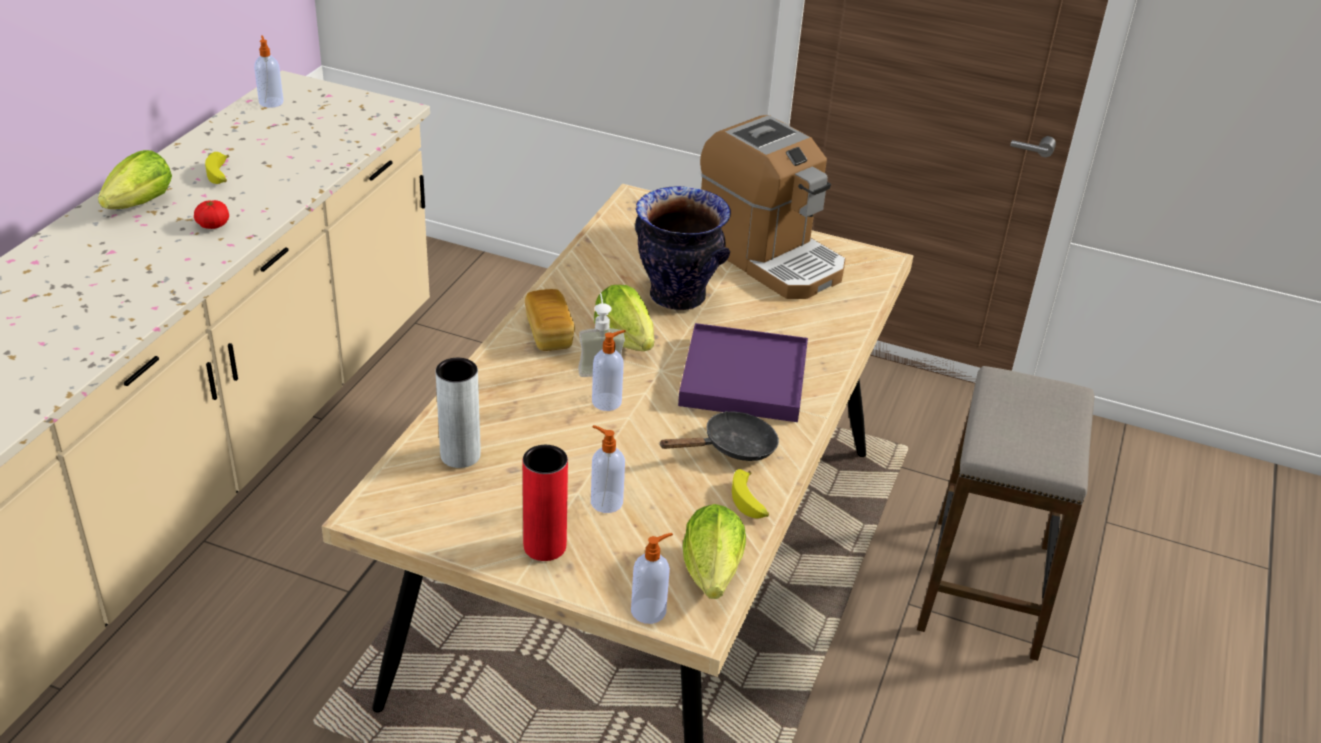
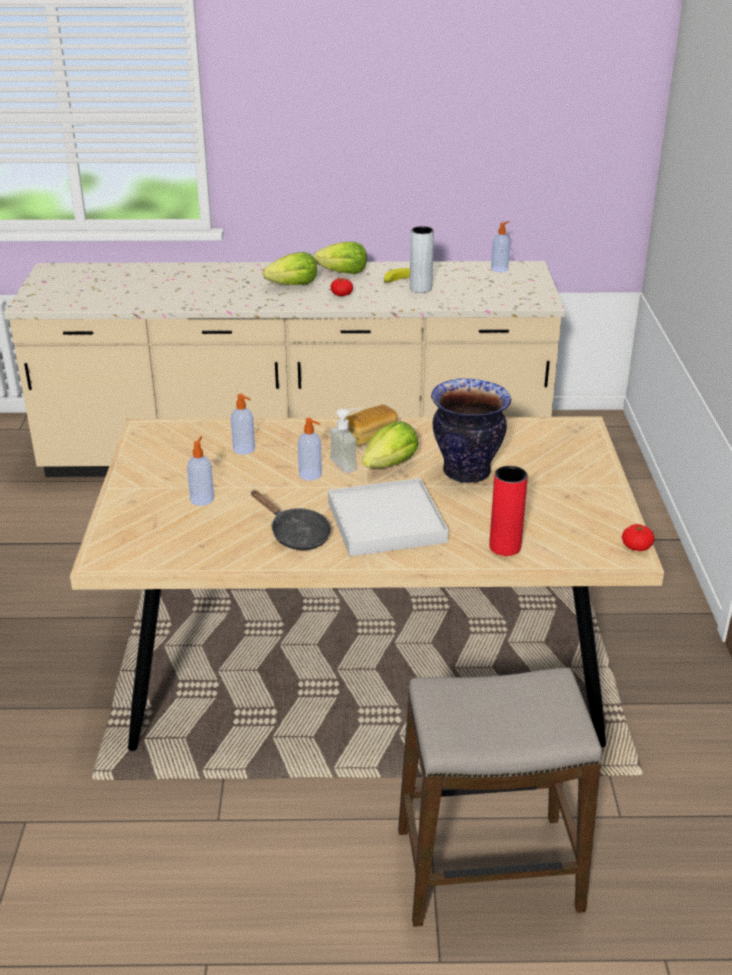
camera: 70 degrees right, 5 degrees down
(460, 455) = (215, 440): grey vase -> grey vase (420, 288)
(545, 546) = (146, 488): red vase -> red vase (505, 547)
(649, 610) = (104, 539): soap dispenser -> soap dispenser (244, 449)
(712, 572) = (154, 554): lettuce -> lettuce (293, 285)
(744, 378) = (386, 522): purple tray -> white tray
(750, 501) = (238, 554): banana -> none
(770, 257) = (570, 499): coffee machine -> none
(869, 253) = (636, 547): none -> tomato

